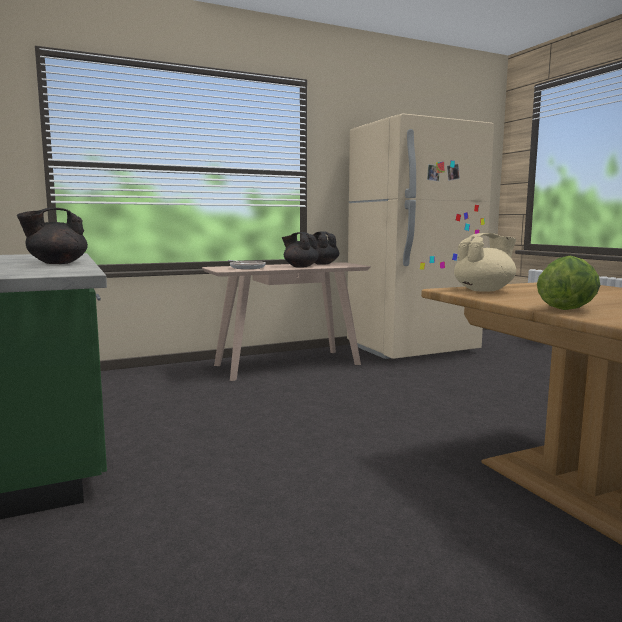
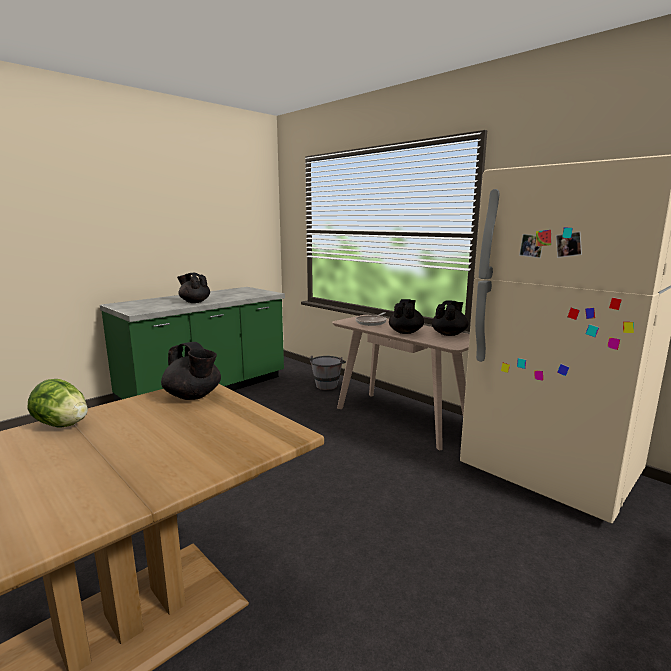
camera: 70 degrees right, 5 degrees up
(152, 376) = (327, 384): none -> grey bucket
(484, 290) = (193, 396): beige teapot -> black teapot

